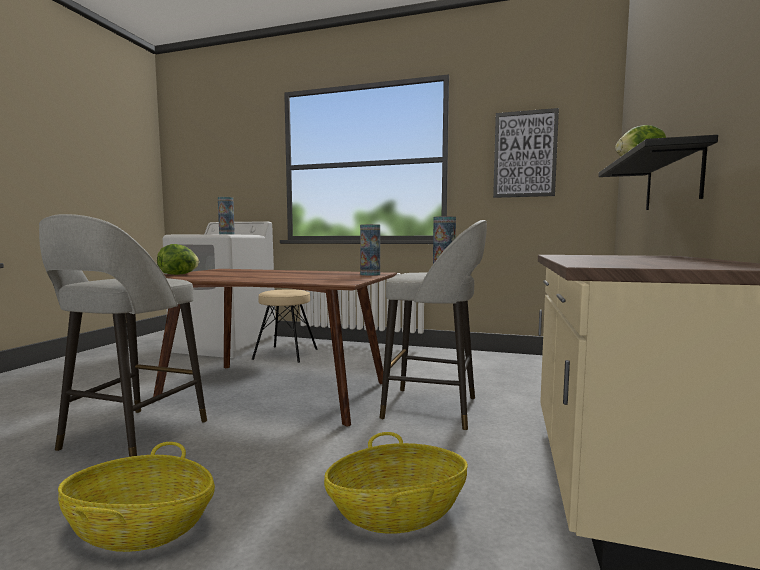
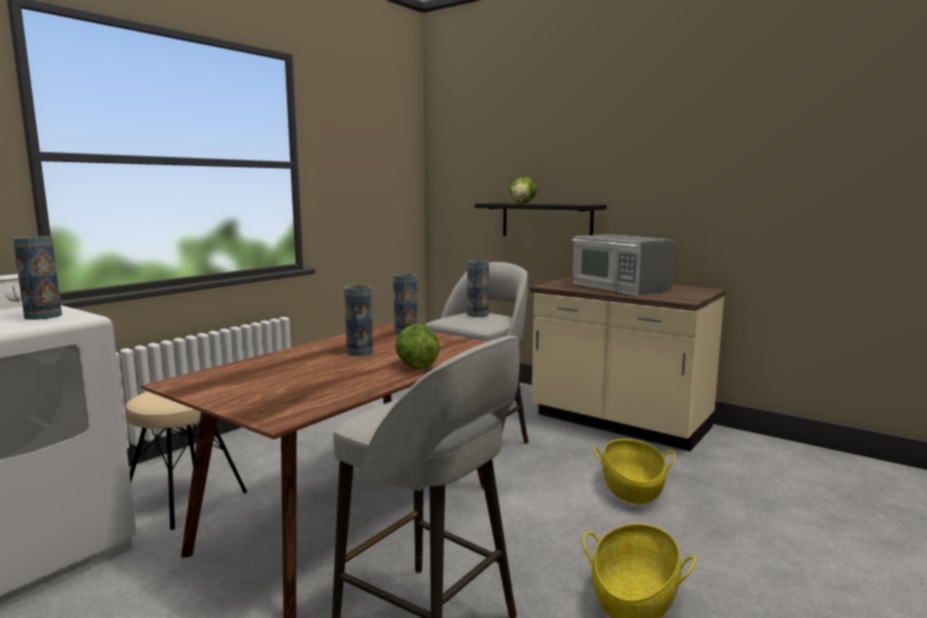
camera: 70 degrees left, 5 degrees up
(179, 274) = (253, 405): lettuce -> lettuce (416, 367)
(300, 274) = (360, 352): none -> vase
(524, 154) = (365, 167): picture -> none
(625, 259) = (619, 287): none -> microwave

